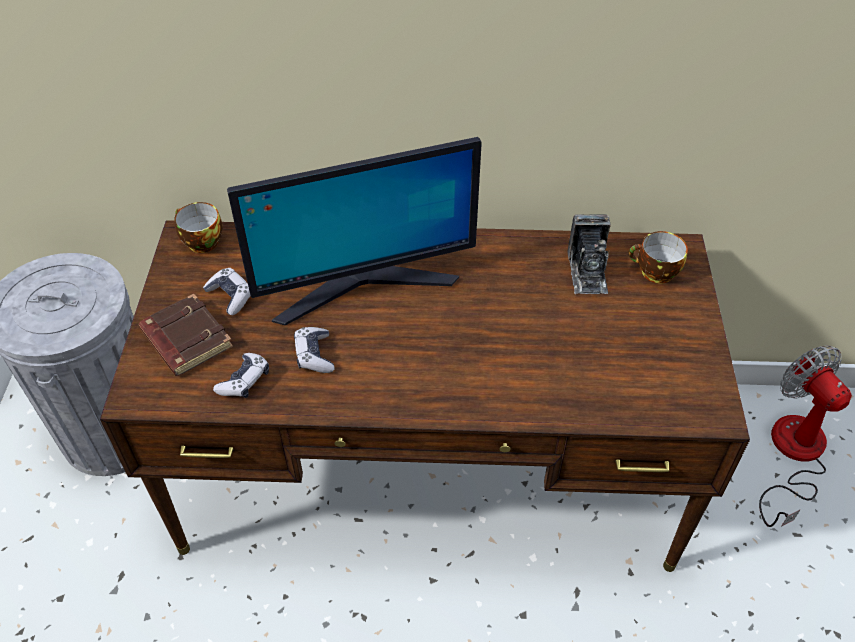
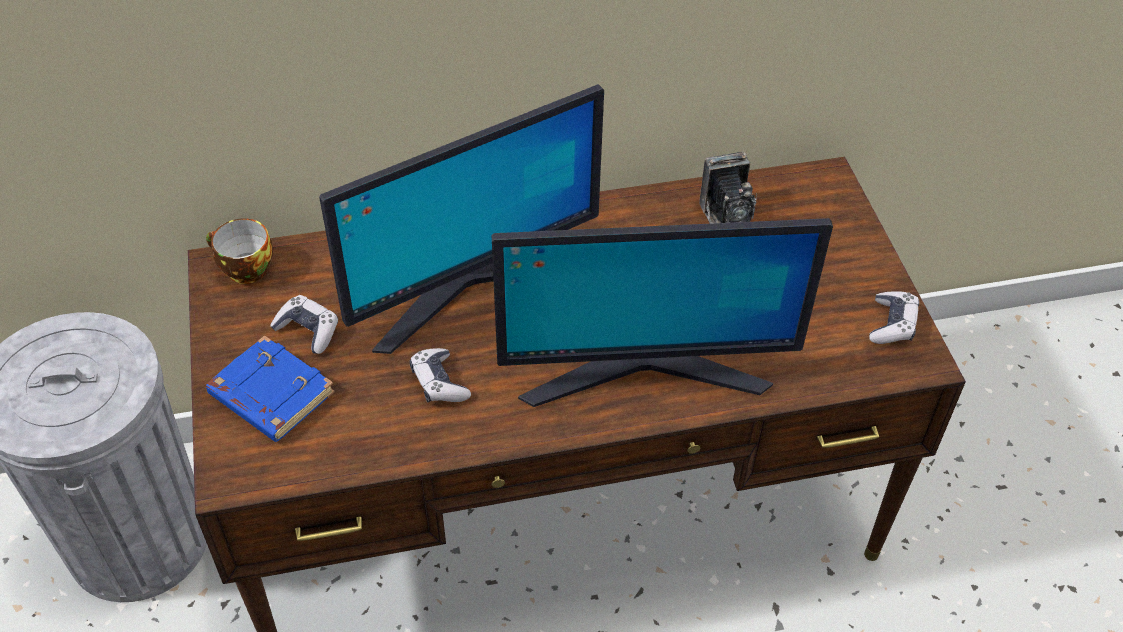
camera: 15 degrees left, 0 degrees up
(185, 339) = (270, 395): brown book -> blue book
(244, 381) = (363, 431): game controller -> game controller (892, 324)
(479, 377) = (644, 371): none -> monitor
(654, 273) = (806, 211): cup -> none
(793, 455) = (974, 397): fan -> none

